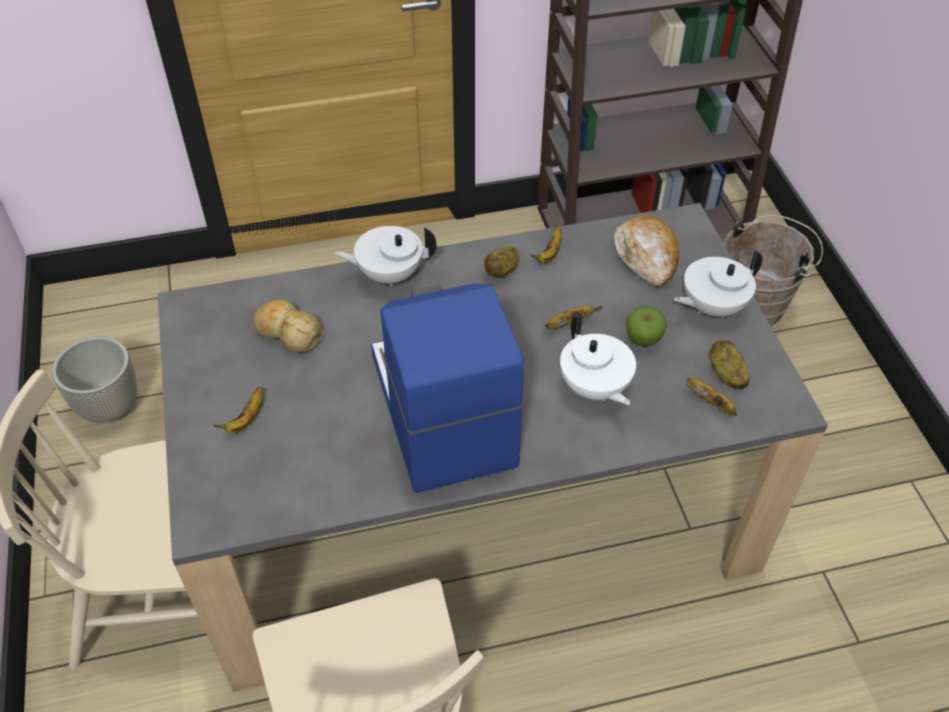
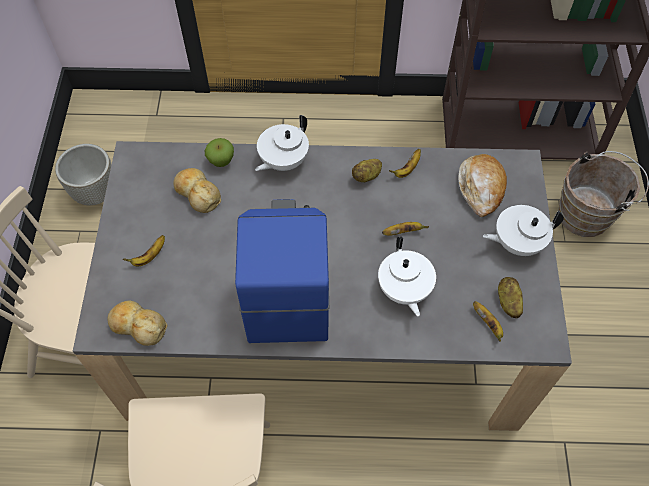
camera: 15 degrees right, 10 degrees up
(256, 507) = (138, 326): none -> bread
(389, 274) = (283, 161): white teapot -> white teapot turned 60 degrees counterclockwise
(643, 339) = (454, 258): apple -> apple (221, 161)

